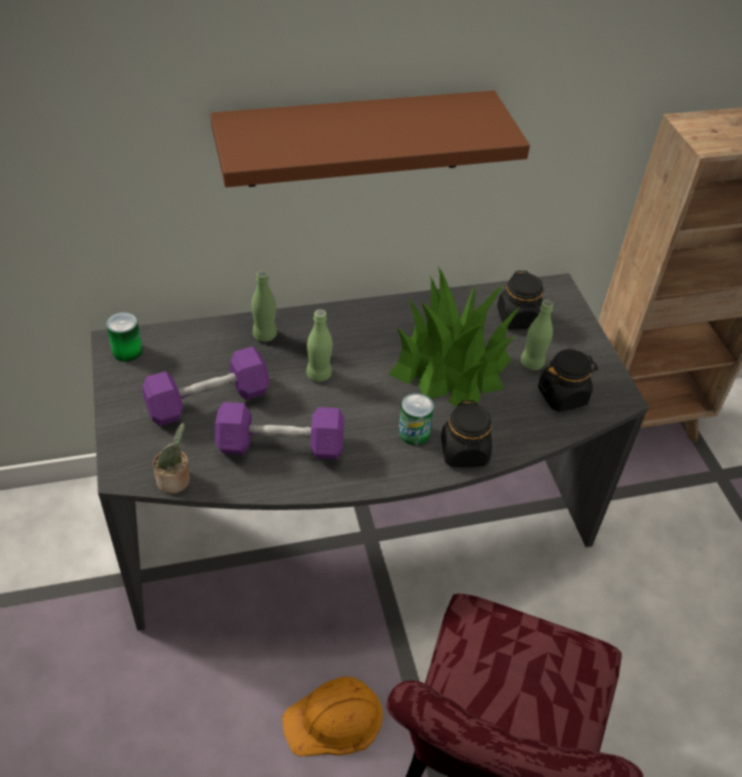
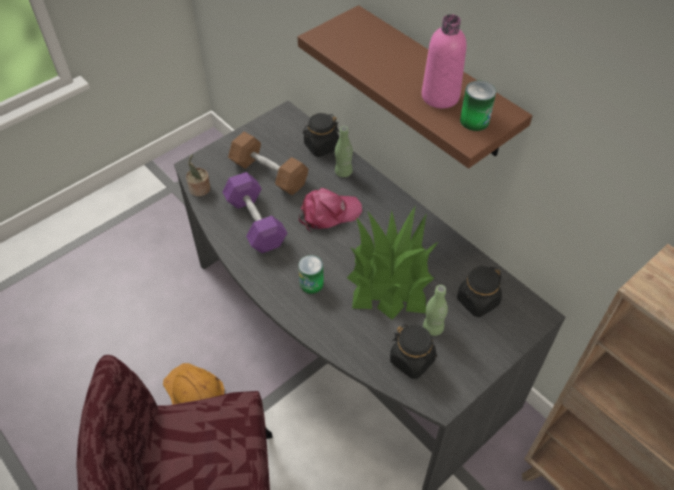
camera: 65 degrees right, 5 degrees up
(127, 351) = (283, 122): can -> can (474, 121)
(208, 401) = (269, 173): purple dumbbell -> brown dumbbell
(319, 374) = (328, 213): green bottle -> pink cap
(425, 125) = (440, 96): none -> pink bottle
(464, 452) = (312, 319): black jar -> black jar (321, 146)

